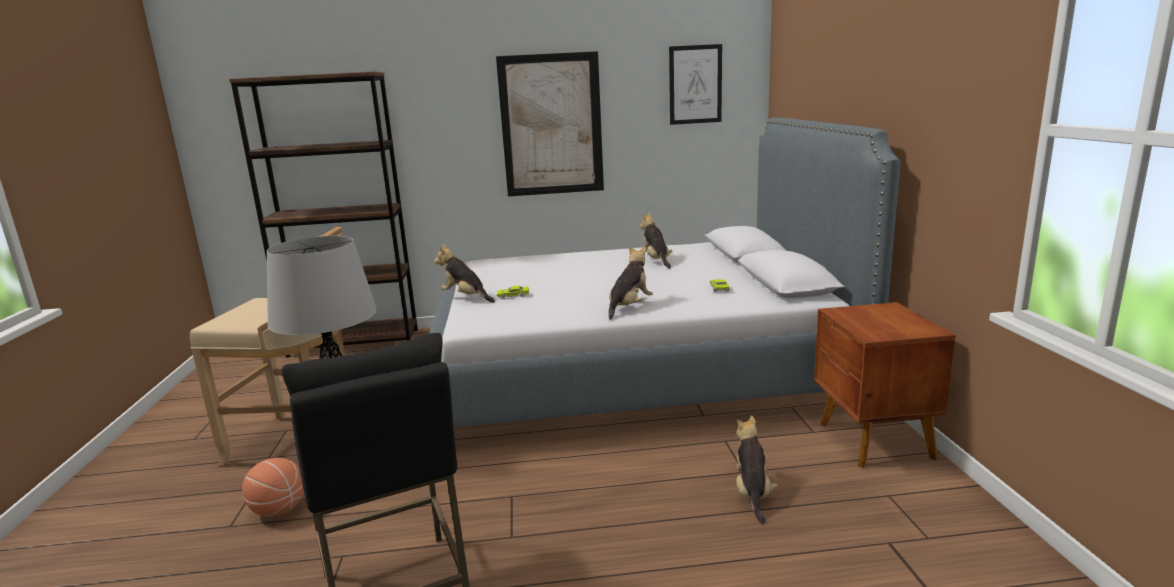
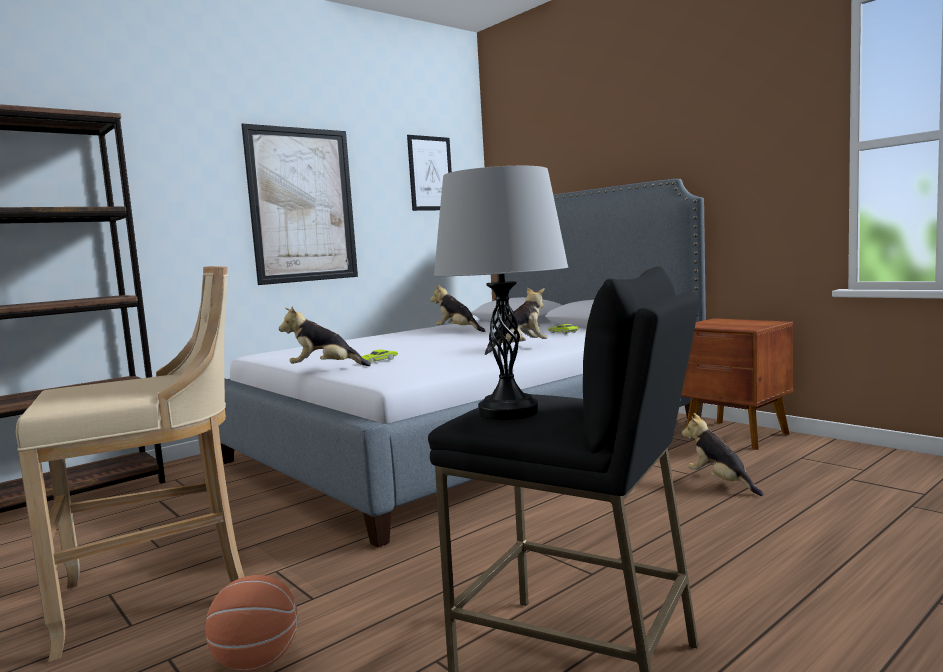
camera: 35 degrees left, 10 degrees down
(629, 307) = (519, 349): plush toy -> plush toy turned 60 degrees clockwise

